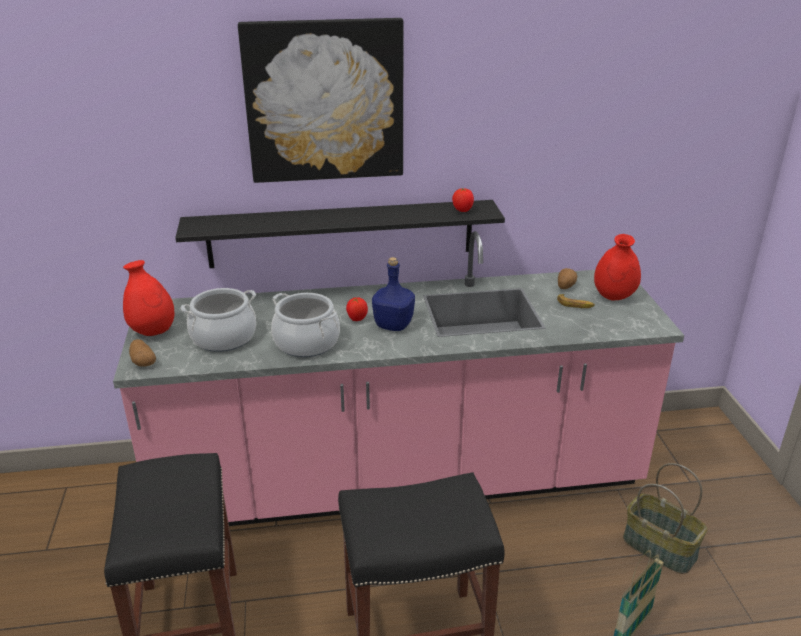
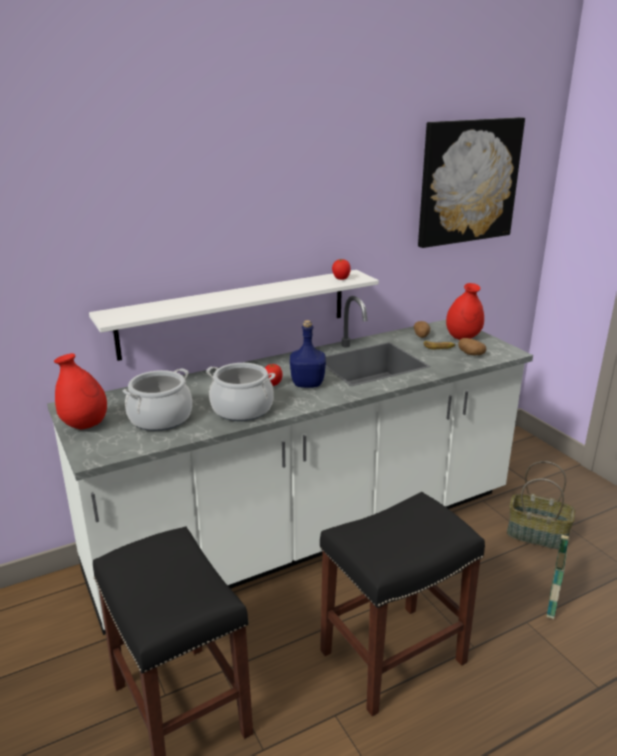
camera: 20 degrees left, 5 degrees down
(143, 362) = (94, 451): potato -> potato (470, 354)
(324, 101) = (220, 189): picture -> picture (468, 181)
(341, 233) = (235, 313): black shelf -> white shelf
(400, 481) = (308, 534): pink counter -> white counter

